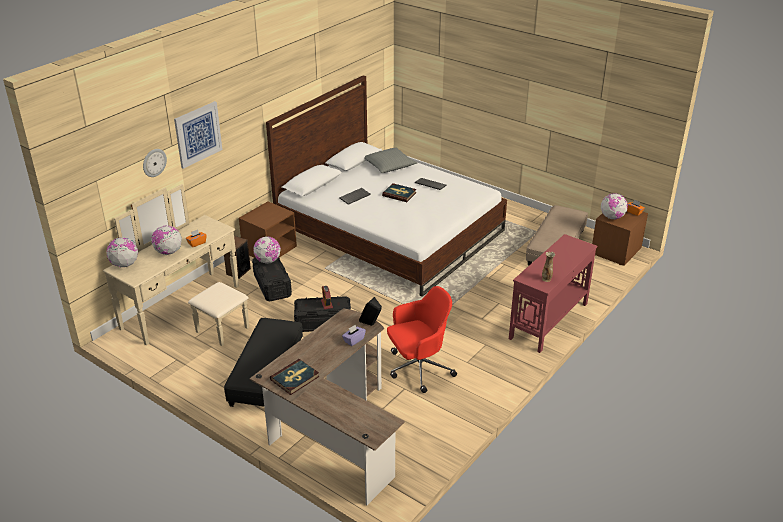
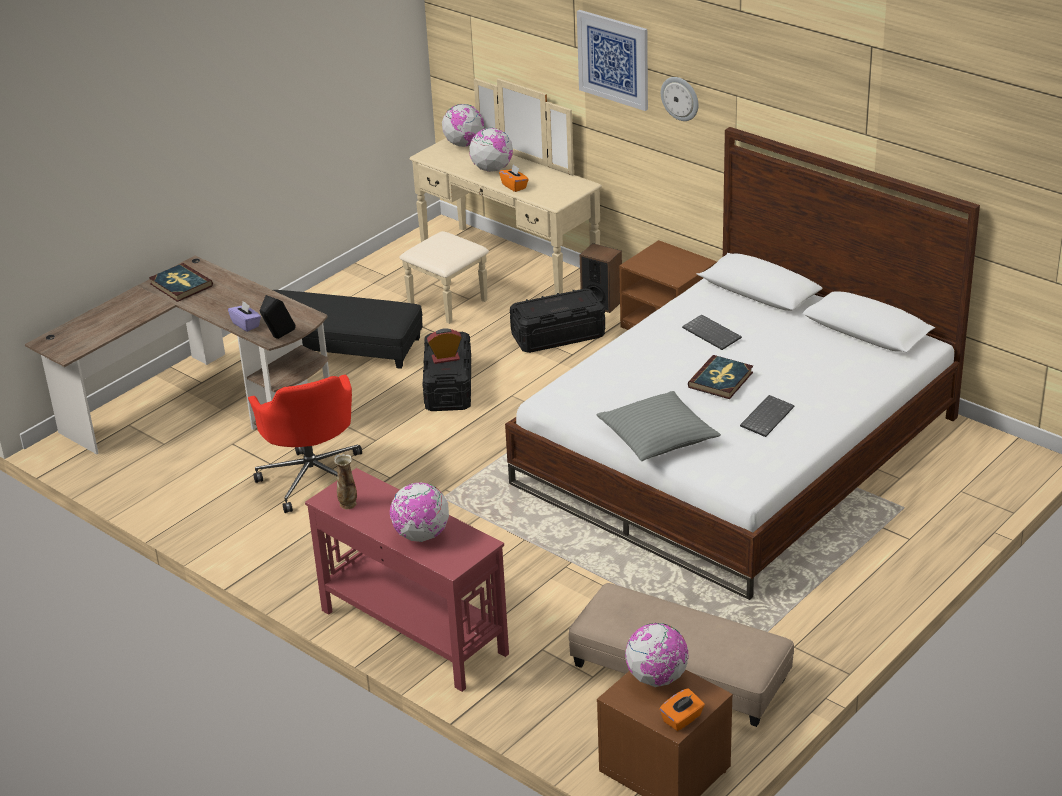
camera: 95 degrees right, 0 degrees up
(154, 162) = (543, 49): wall clock -> wall clock (680, 98)
(268, 261) = (576, 300): globe -> globe (421, 535)
(389, 165) = (849, 370): grey pillow -> grey pillow (657, 436)

